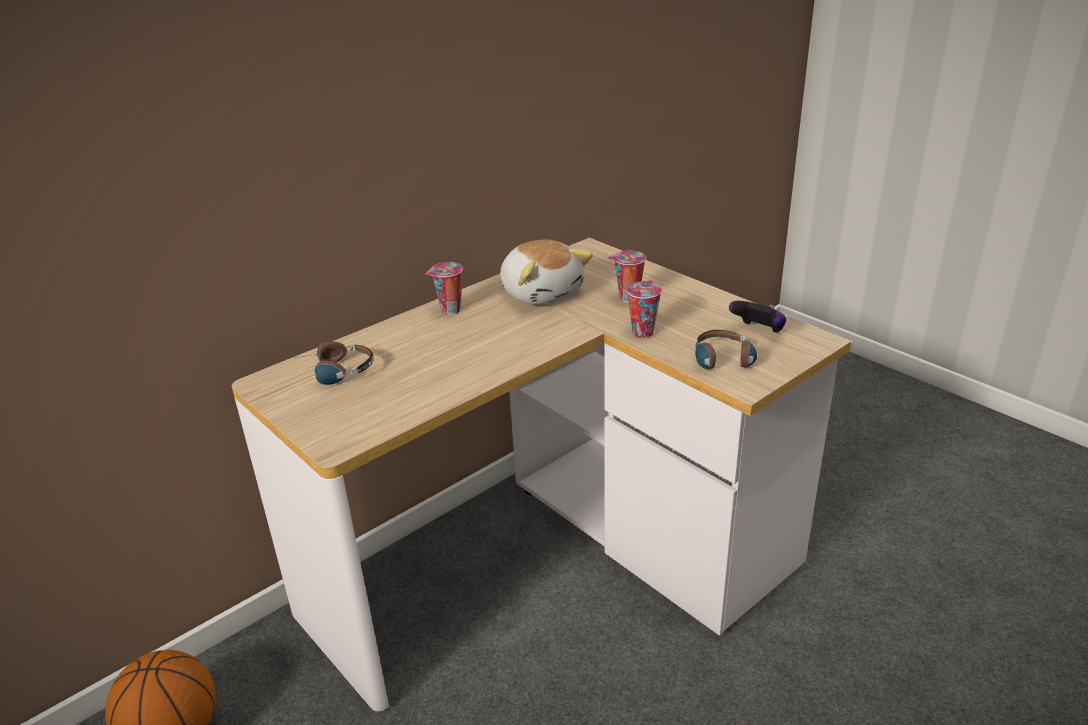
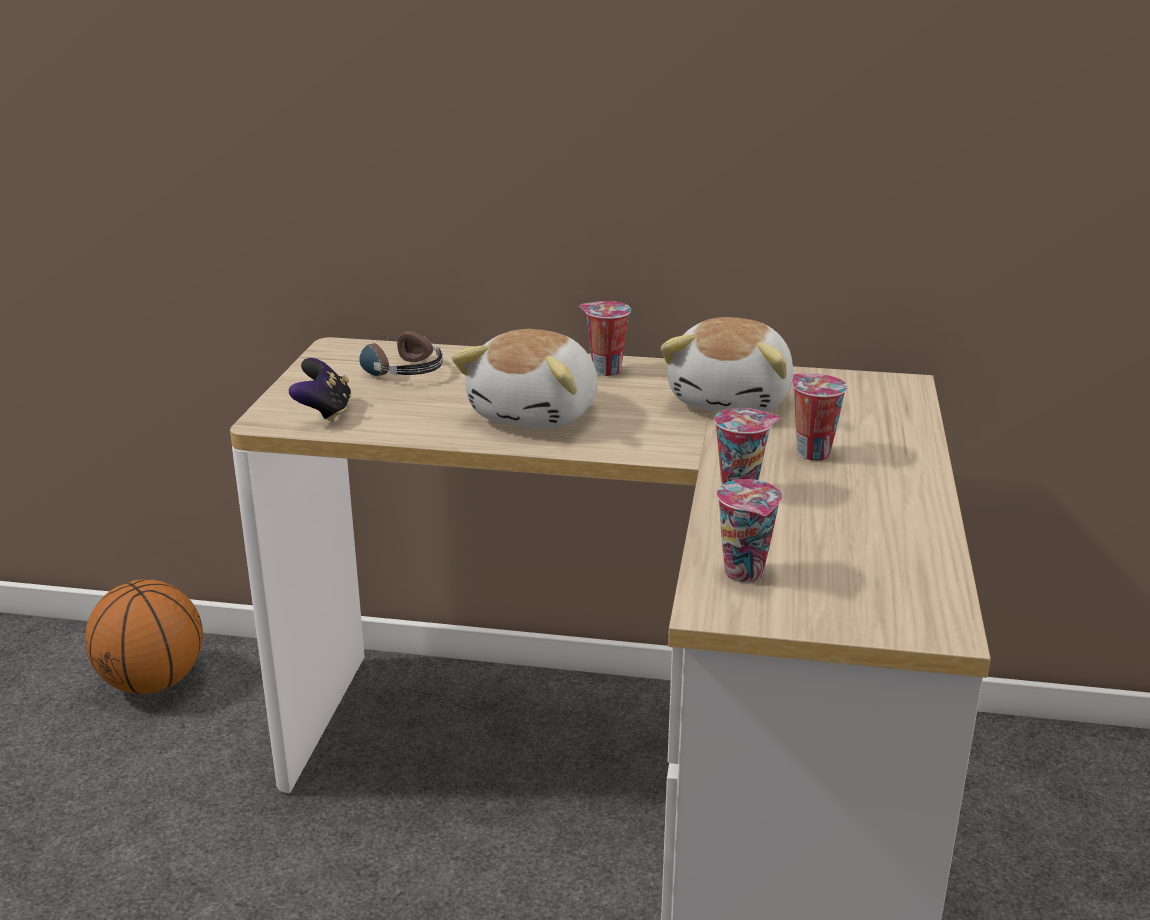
camera: 50 degrees right, 5 degrees down
(473, 351) = (537, 414): none -> plush toy
(724, 364) = (746, 574): headphones -> cup
(758, 331) = (882, 571): game controller -> game controller (324, 412)

